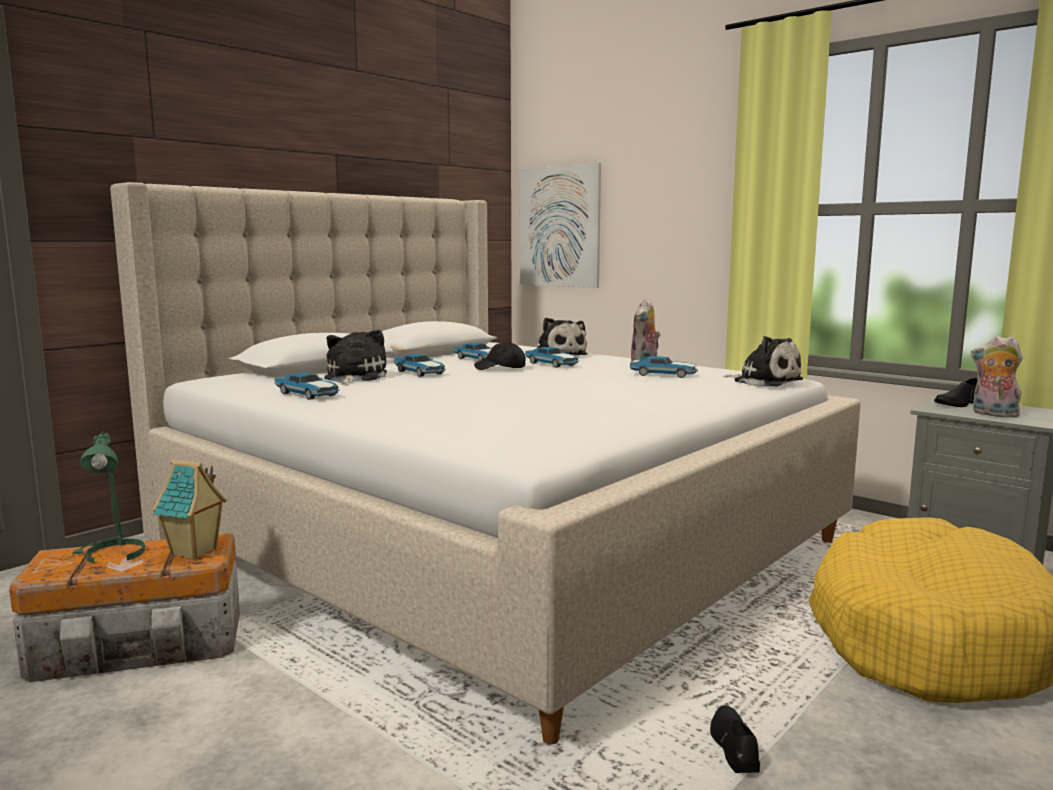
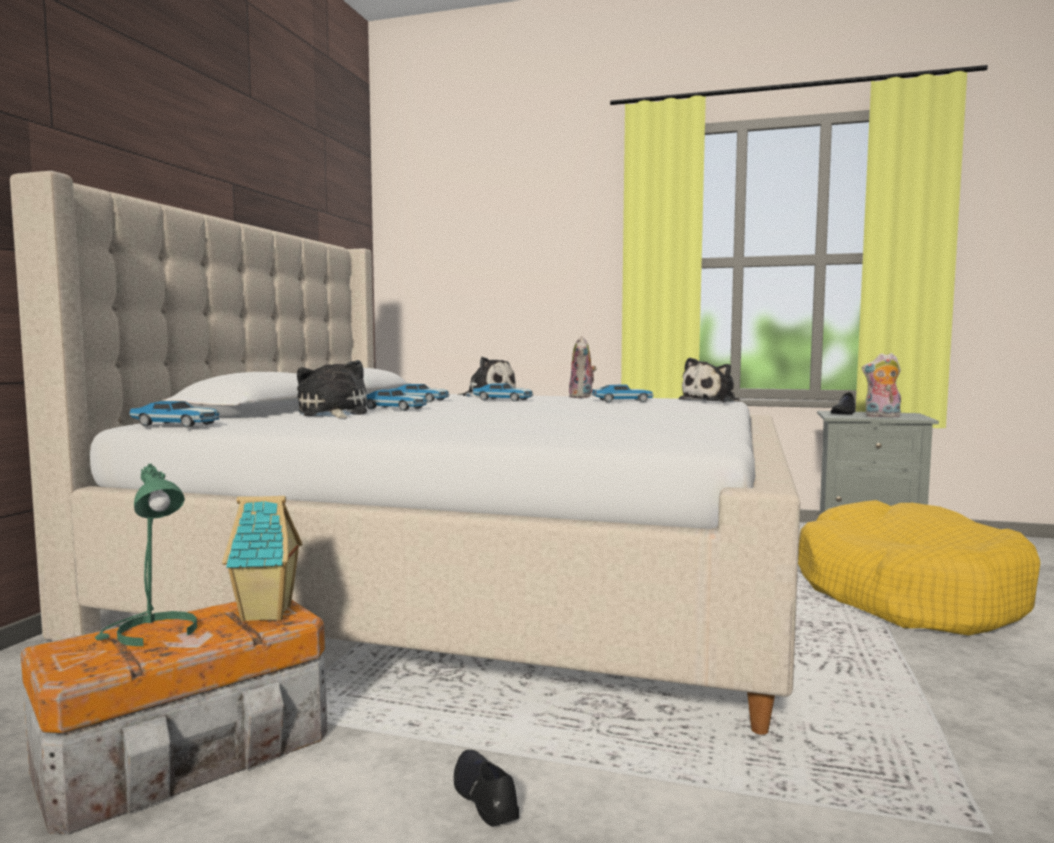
camera: 25 degrees left, 5 degrees down
(308, 395) = (327, 425): toy car -> toy car (177, 425)
(500, 368) = (464, 404): black cap -> none
(559, 226) = (432, 281): picture -> none
(734, 746) = (897, 698): black shoe -> black shoe (484, 796)
(764, 381) = (712, 401): plush toy -> plush toy turned 120 degrees clockwise

